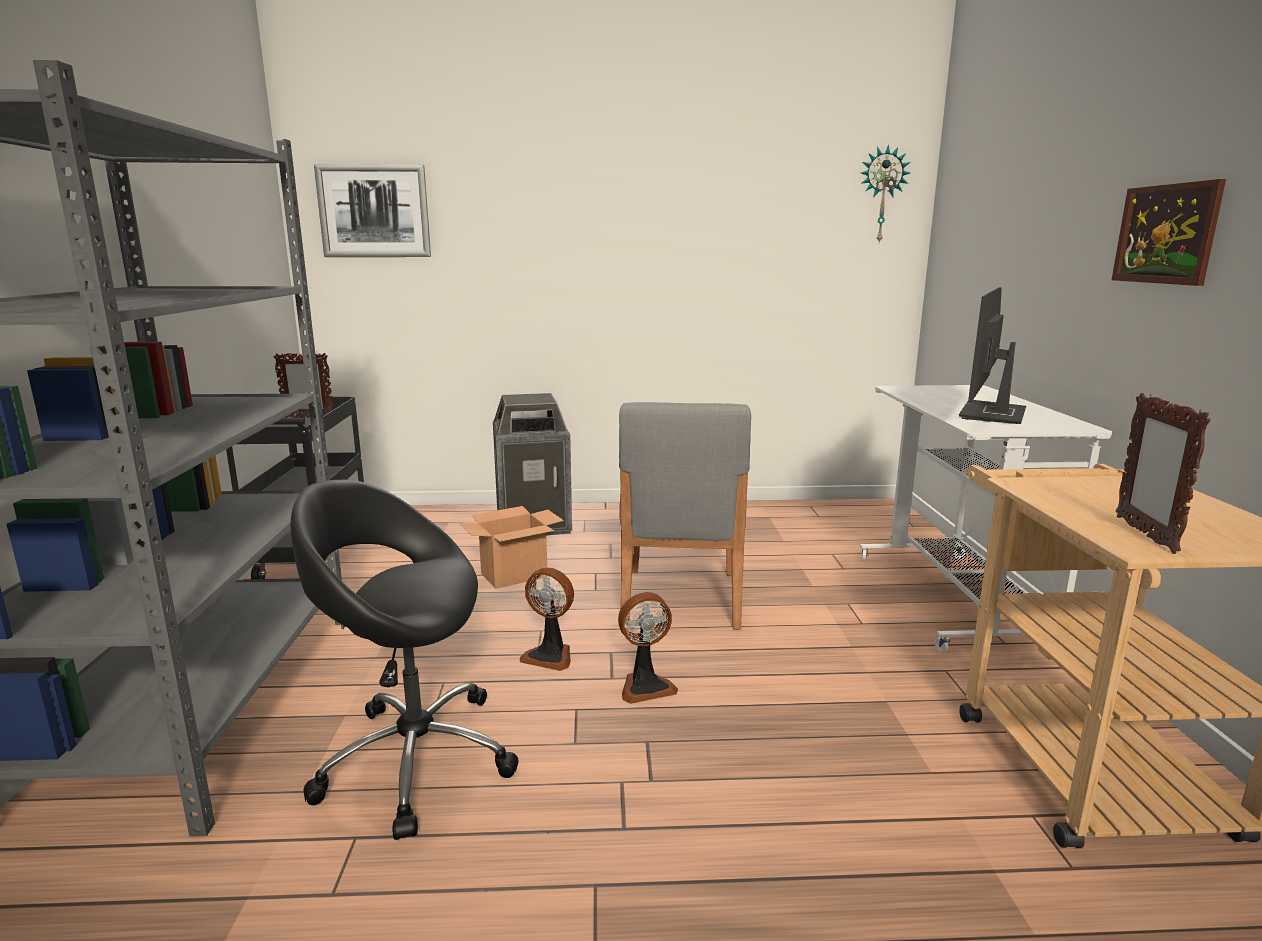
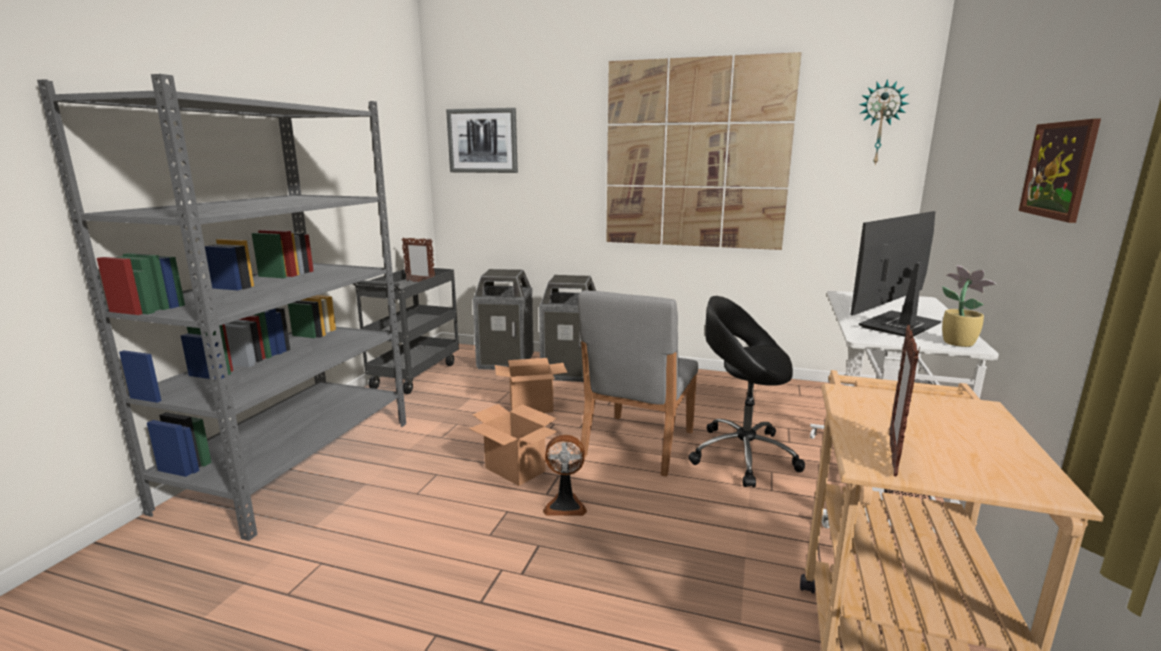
camera: 20 degrees right, 0 degrees up
(413, 759) = (385, 521): black office chair -> black office chair (741, 455)
(436, 522) = (506, 361): none -> trash can
(550, 656) = (516, 470): fan -> cardboard box
(675, 232) = (695, 155): none -> picture
(1064, 425) = (956, 343): none -> potted plant

